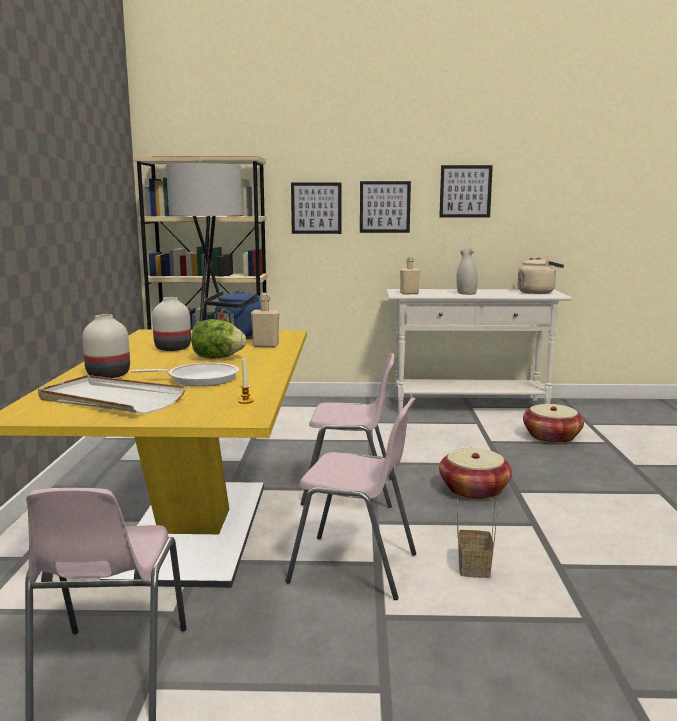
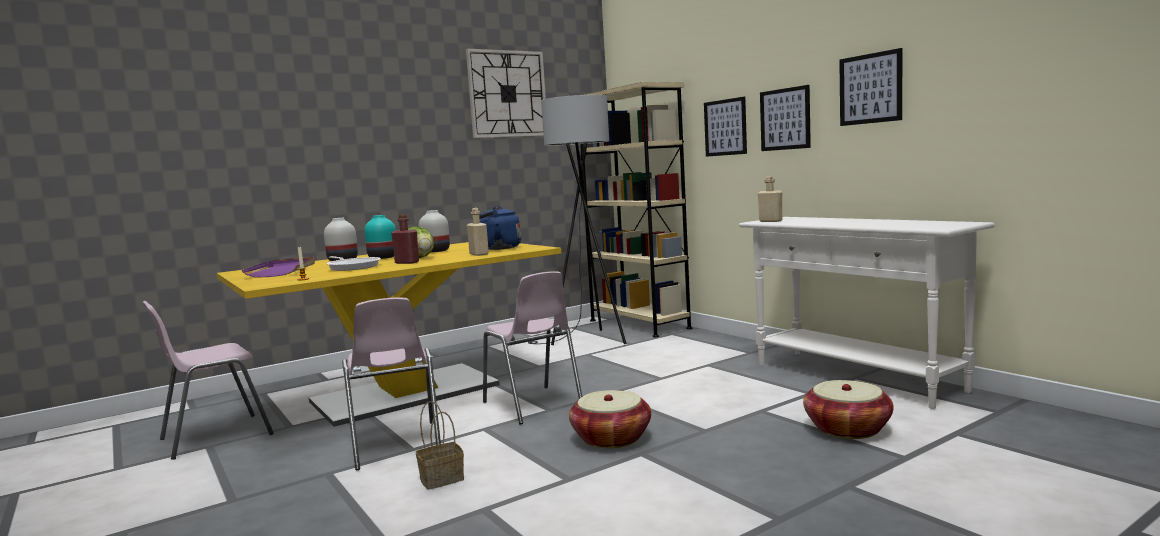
camera: 55 degrees right, 5 degrees down
(85, 144) = (507, 94): none -> wall clock
(110, 400) = (283, 270): white tray -> purple tray
(152, 364) = (383, 257): none -> turquoise vase
(241, 364) = (407, 262): none -> red bottle
(466, 293) = (830, 223): white vase -> none
(537, 292) = (934, 224): beige kettle -> none

